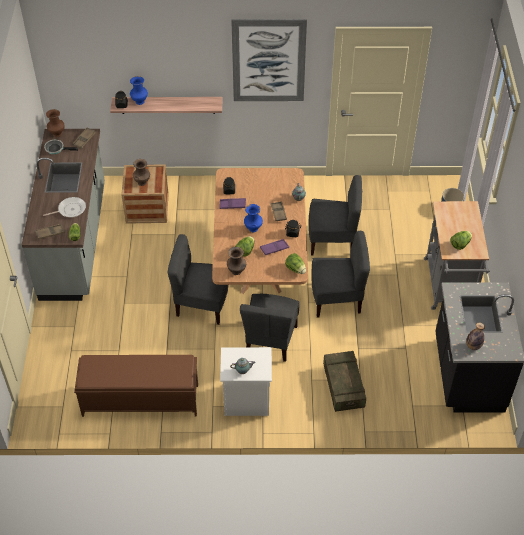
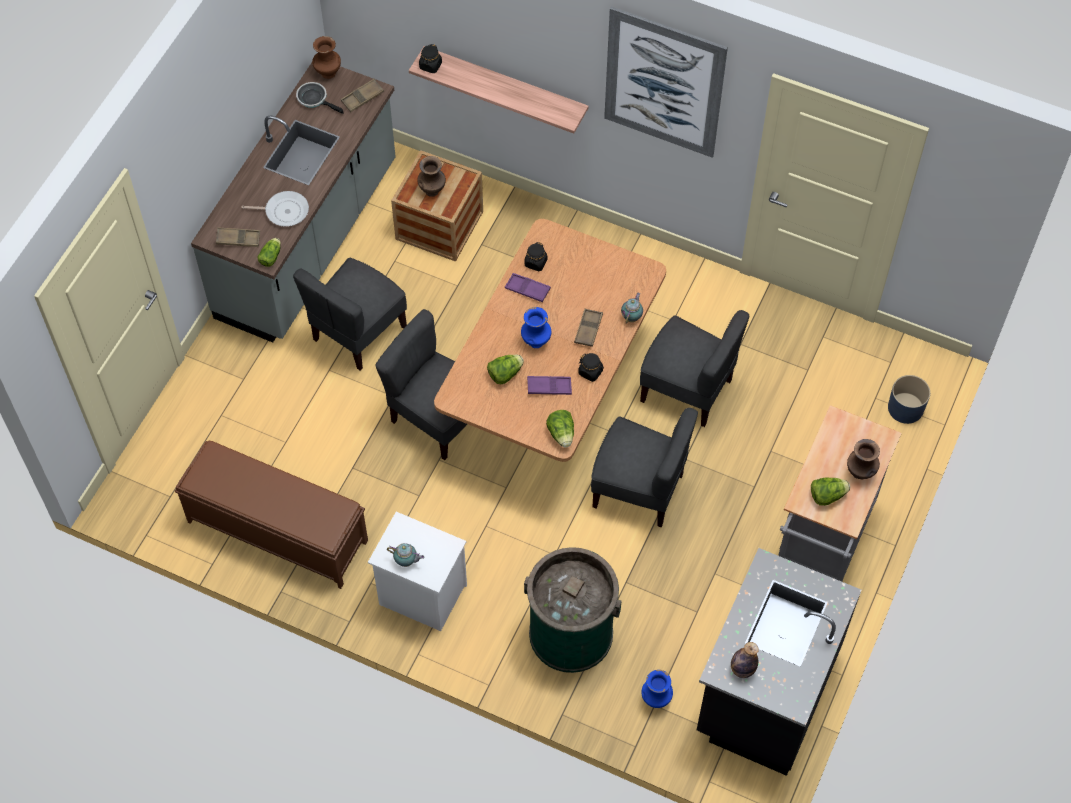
camera: 25 degrees right, 10 degrees up
(139, 102) = (459, 70): blue vase -> blue vase (655, 700)
(237, 272) = (474, 403): brown vase -> brown vase (860, 473)
(270, 340) = (505, 516): grey chair -> grey chair (358, 333)
(343, 386) = (571, 633): crate -> green trash can

